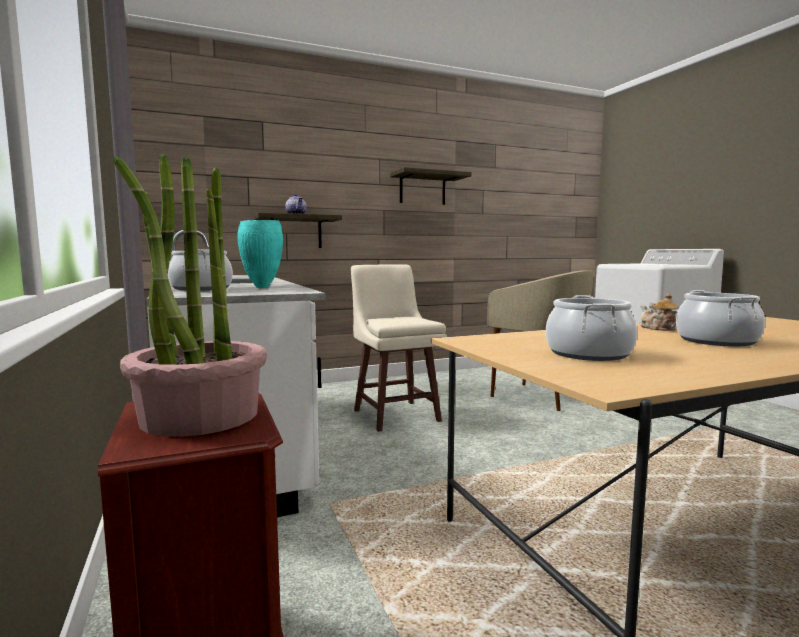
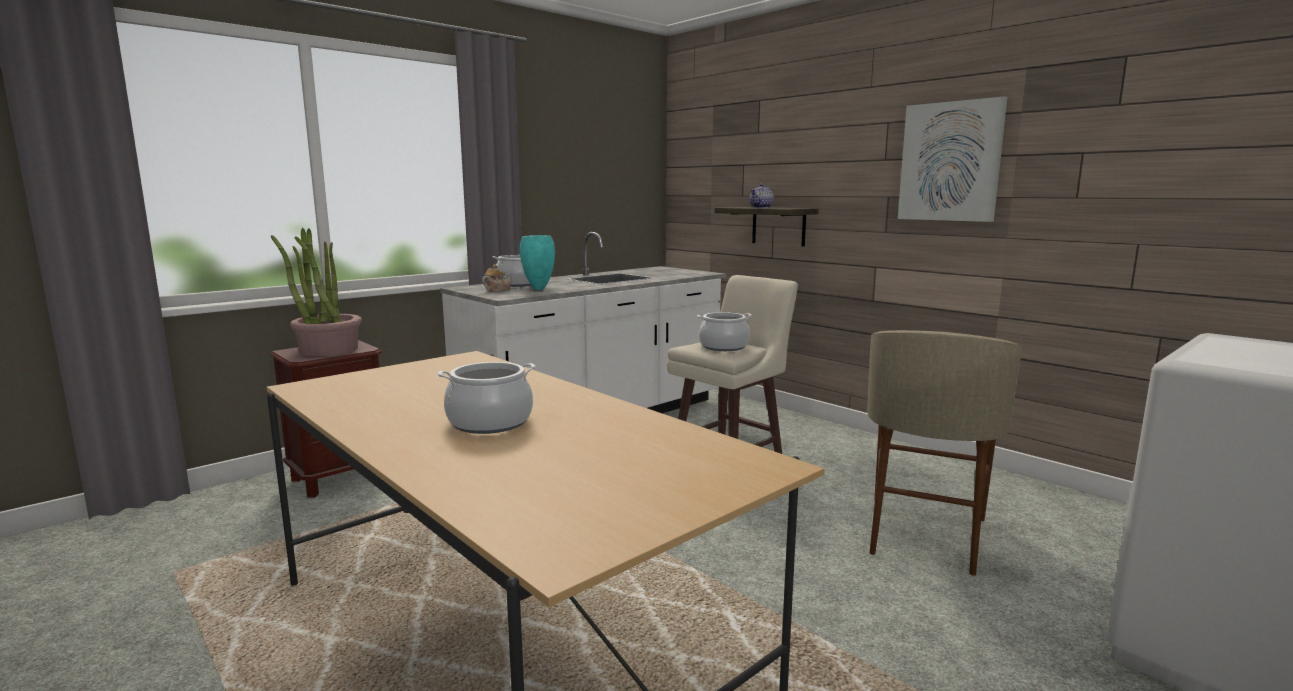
camera: 70 degrees right, 5 degrees up
(422, 189) = (950, 162): shelf -> picture
(588, 354) = (409, 383): cooking pot -> cooking pot (723, 347)
(658, 328) = (577, 407): teapot -> teapot (497, 290)

